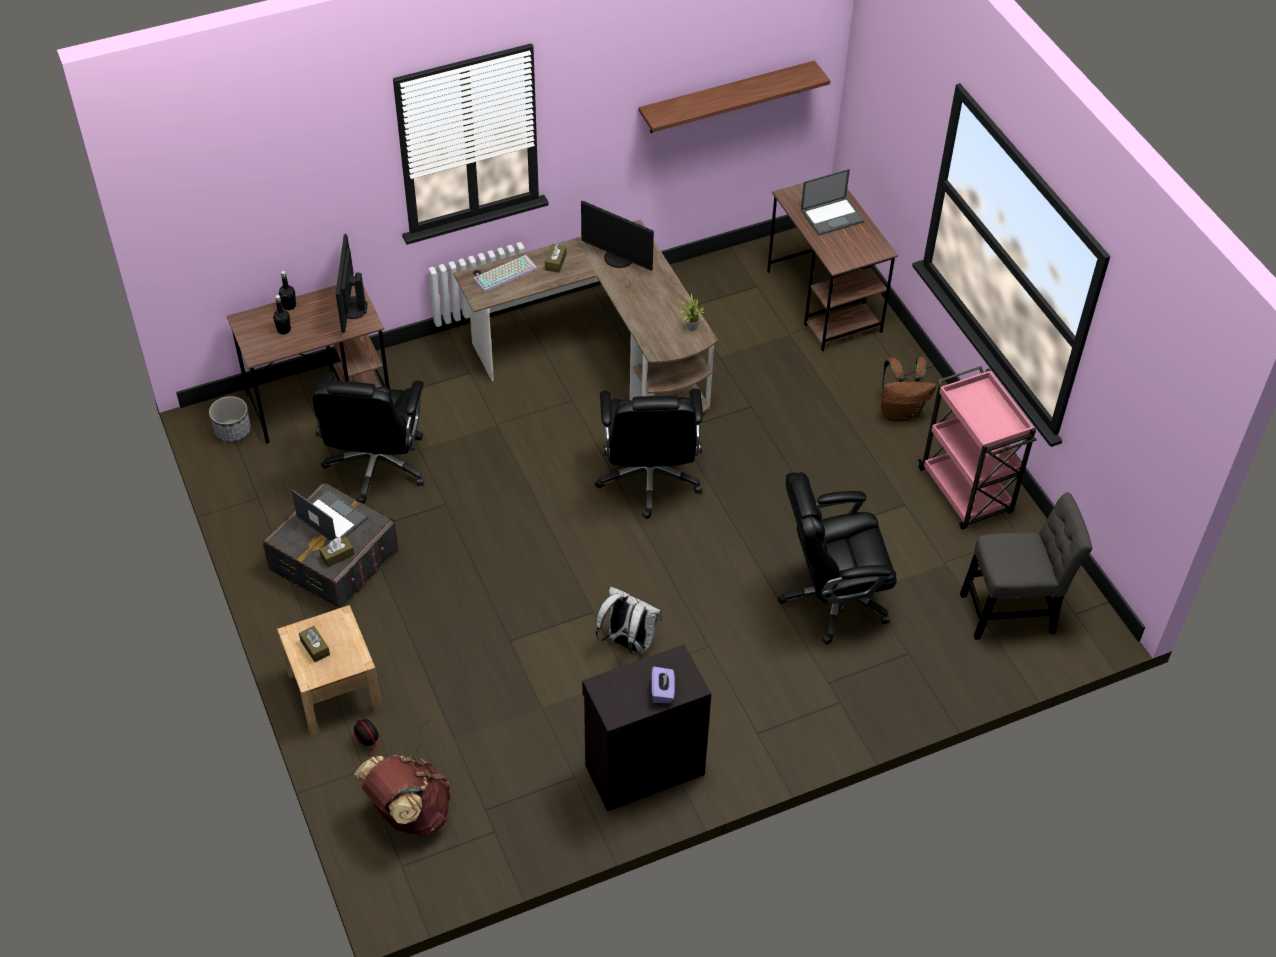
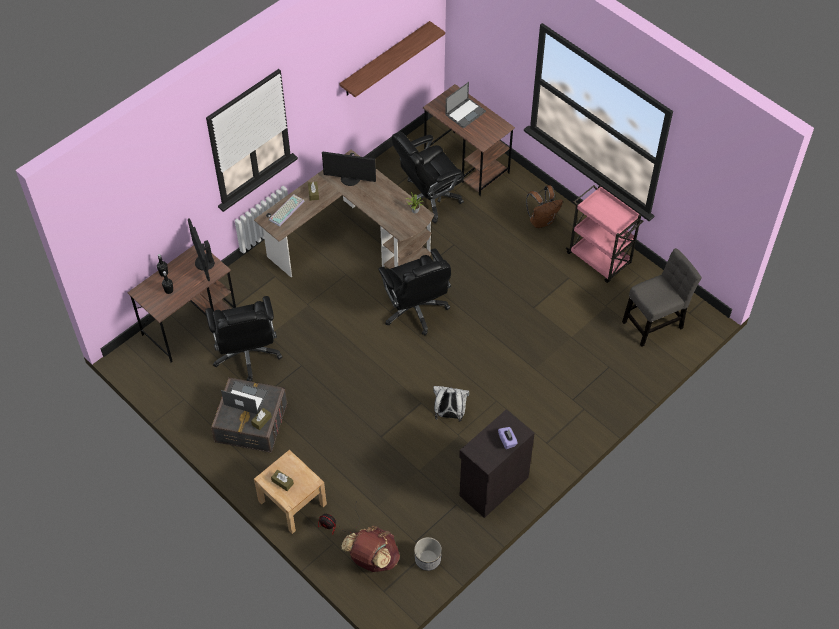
camera: 20 degrees left, 5 degrees up
(232, 431) = (145, 361): planter -> planter (427, 559)
(832, 598) = (552, 349): black office chair -> black office chair (428, 199)

